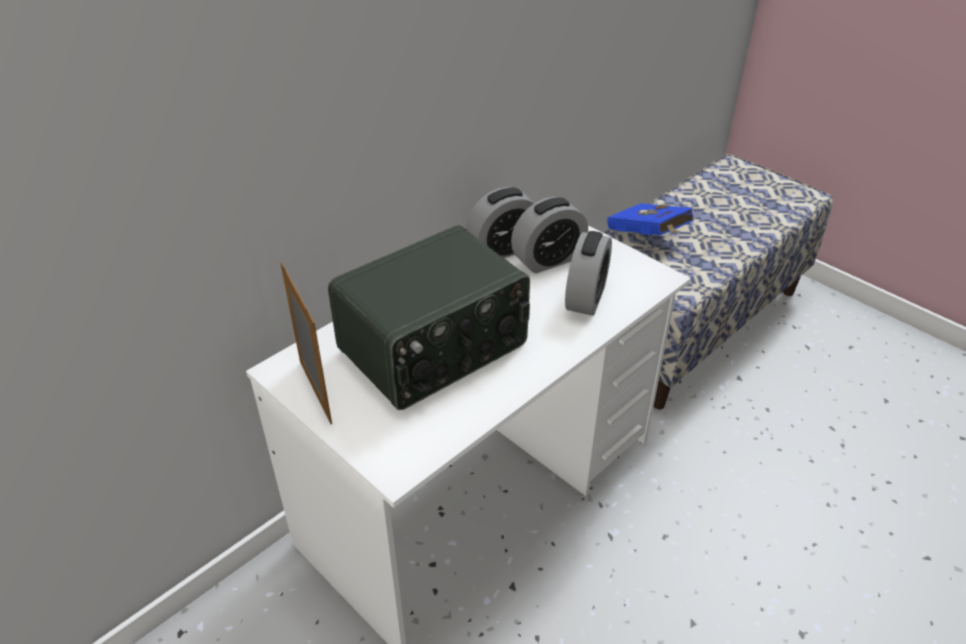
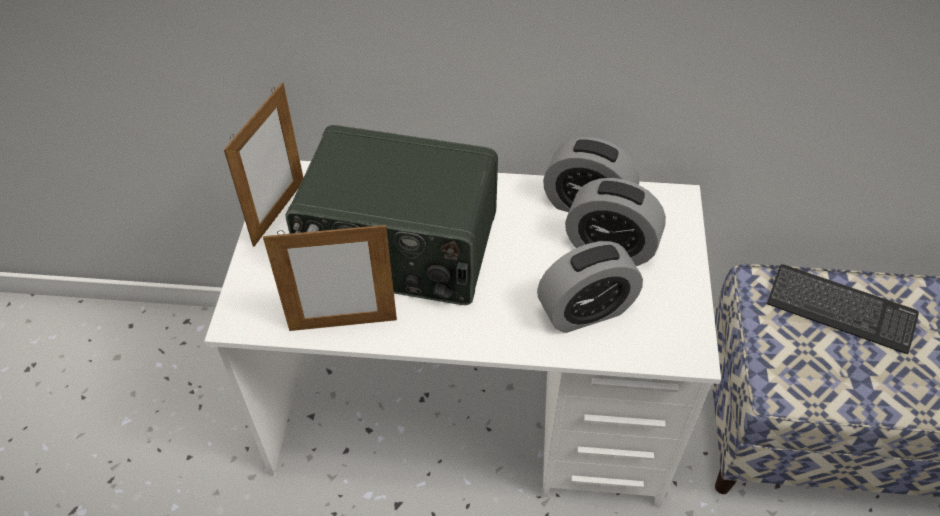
camera: 50 degrees right, 10 degrees up
(469, 413) = (343, 324): none -> picture frame
(648, 238) = (840, 310): blue book -> keyboard

